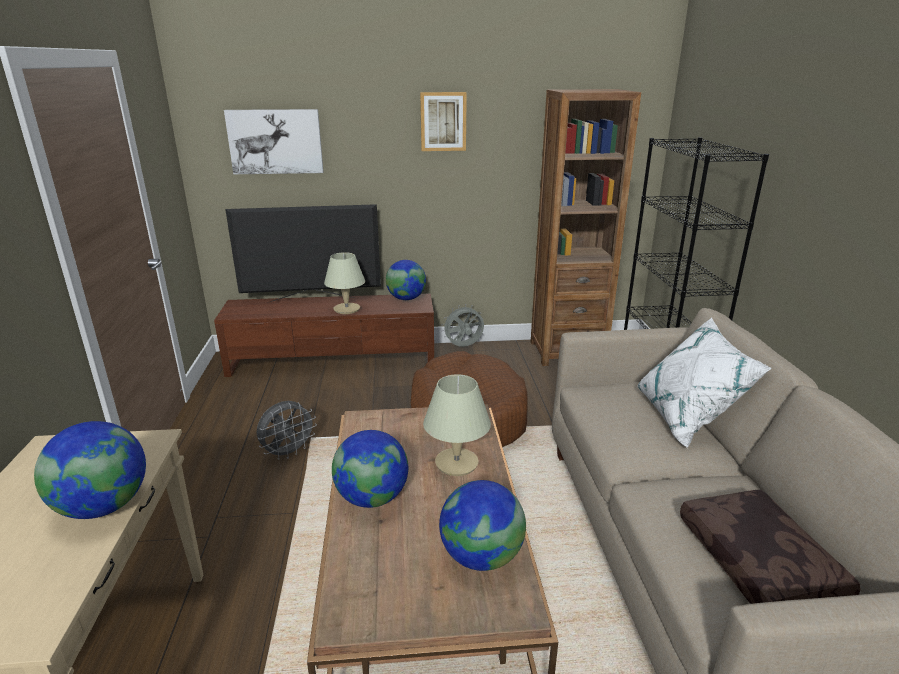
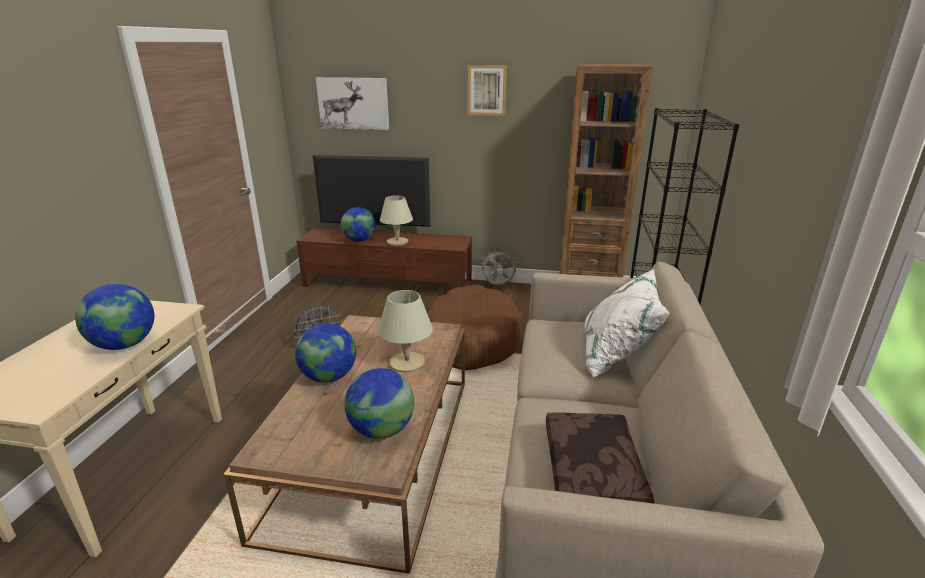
camera: 15 degrees right, 0 degrees up
(406, 299) = (449, 238): globe -> globe (359, 240)

